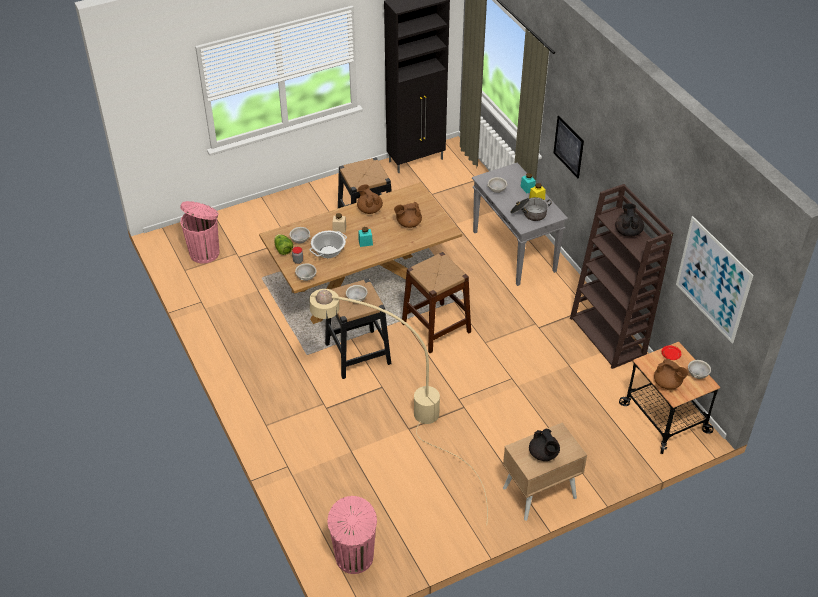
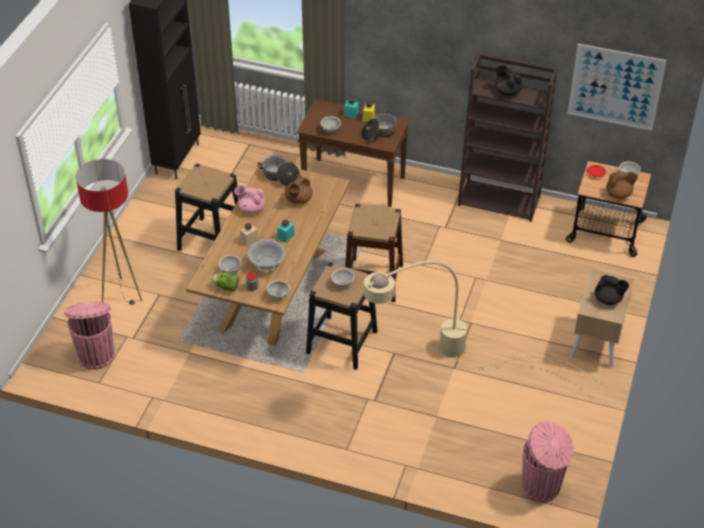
camera: 45 degrees left, 0 degrees up
(267, 225) = (121, 295): none -> floor lamp
(369, 209) = (251, 208): brown teapot -> pink teapot
(418, 200) = (280, 176): none -> cooking pot
(515, 252) = (354, 182): grey console table -> brown console table
(568, 147) = (382, 54): picture -> none

